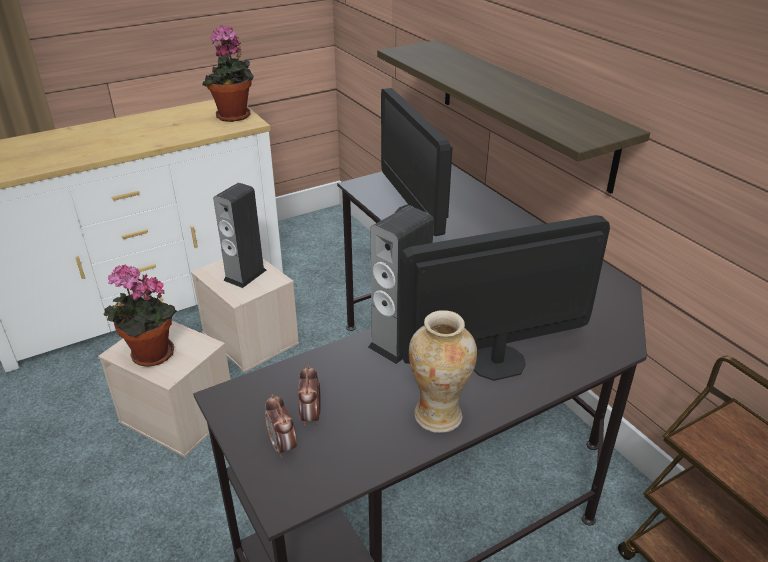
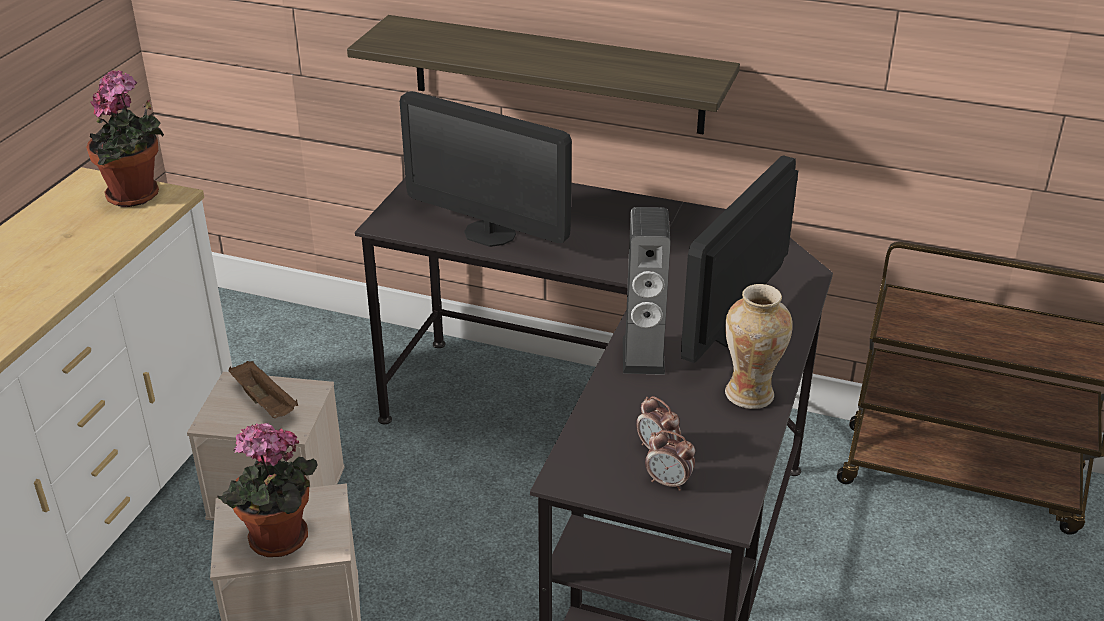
camera: 40 degrees left, 0 degrees up
(245, 275) = (266, 403): speaker -> brown tray

